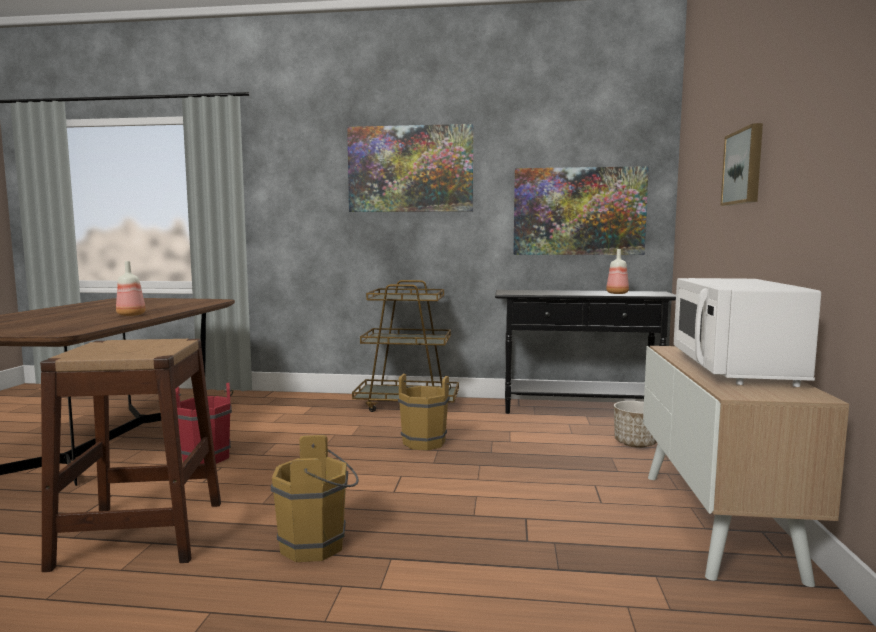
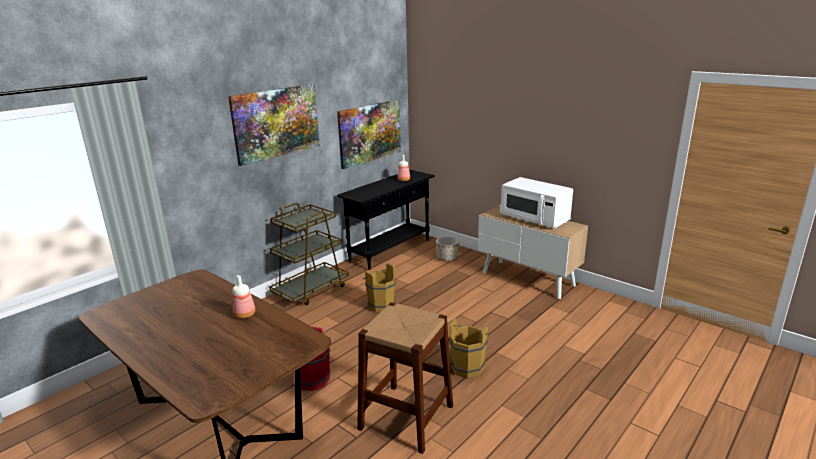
camera: 55 degrees left, 15 degrees up
(744, 167) = (496, 121): picture -> none

